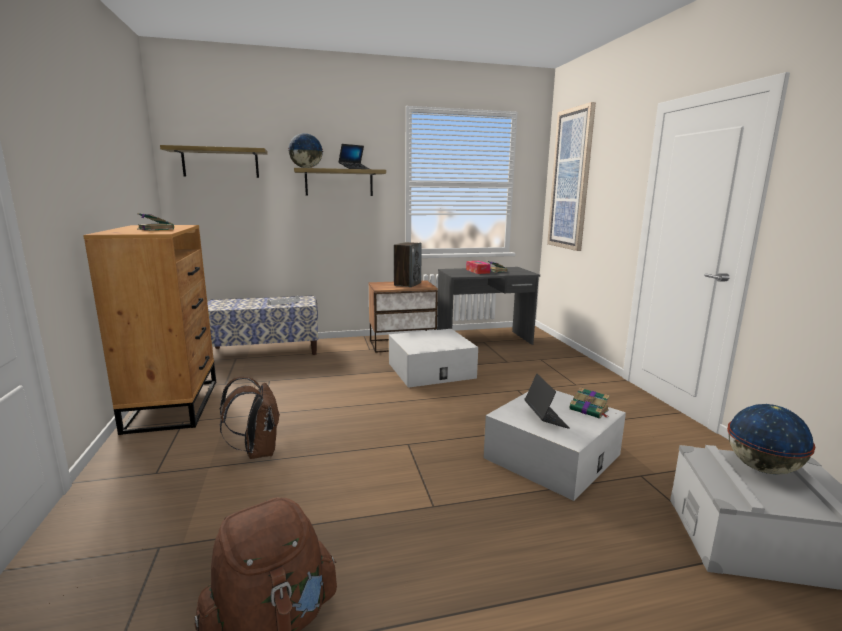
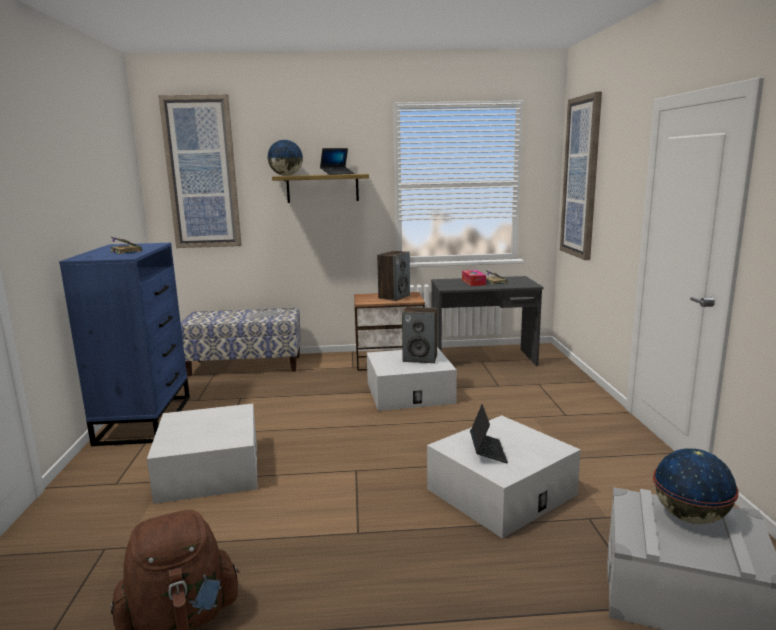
camera: 10 degrees right, 0 degrees up
(173, 405) = (145, 419): brown dresser -> blue dresser
(220, 163) = (202, 173): shelf -> picture
(257, 451) = (209, 469): brown backpack -> white storage box
(441, 338) = (420, 358): none -> speaker
(589, 410) = (541, 445): book -> none

